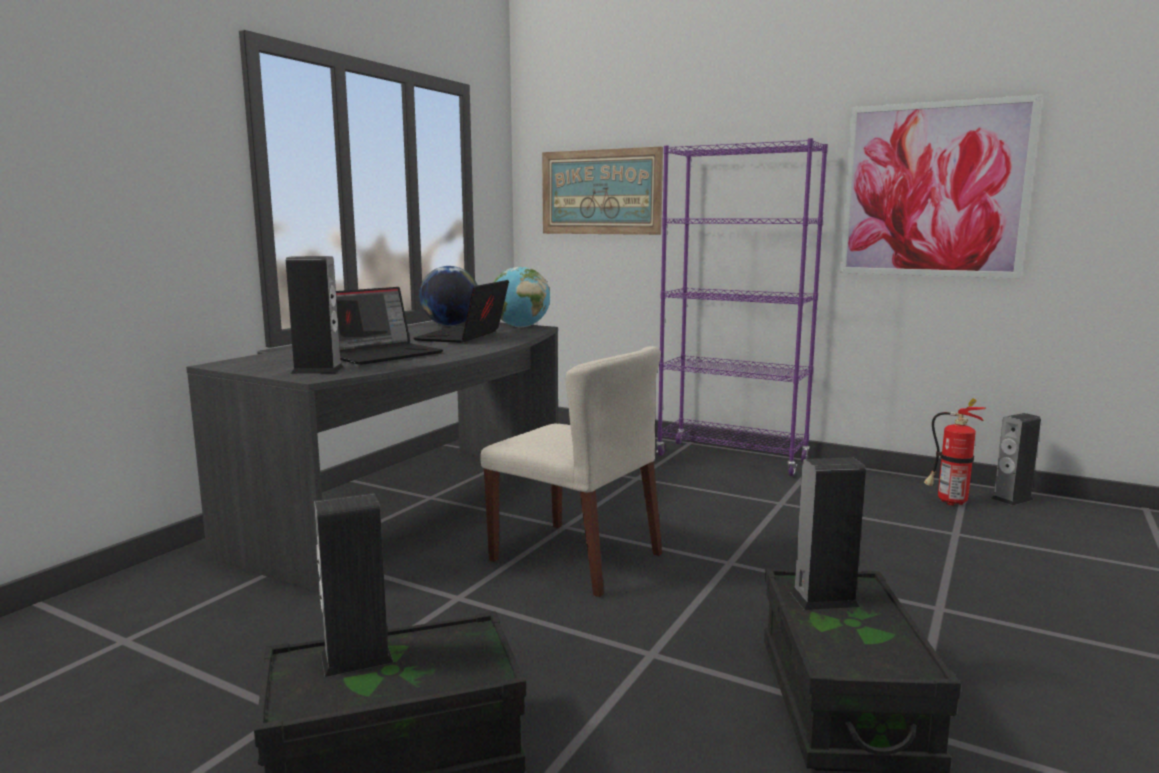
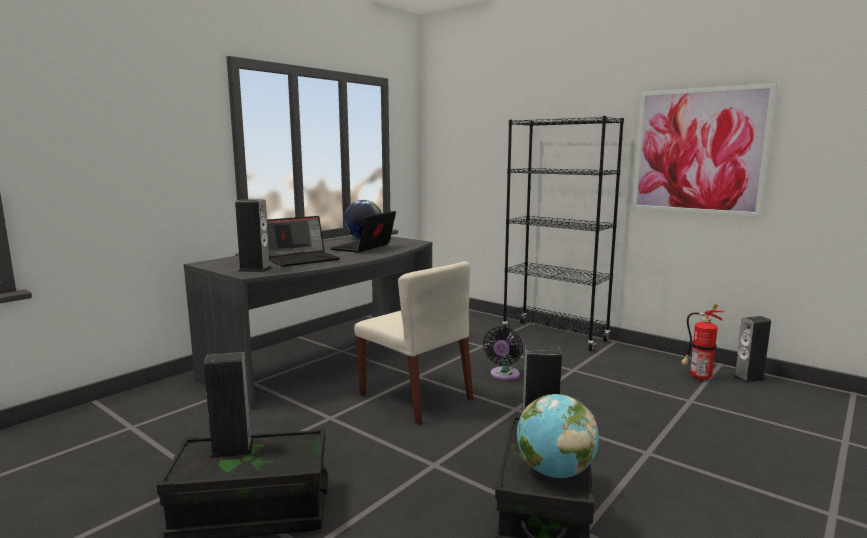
camera: 10 degrees right, 0 degrees up
(520, 327) = (407, 241): globe -> globe (554, 472)
(600, 192) = (475, 148): picture -> none
(689, 517) = (504, 375): none -> black fan
(732, 458) = (554, 336): purple bookcase -> black bookcase

